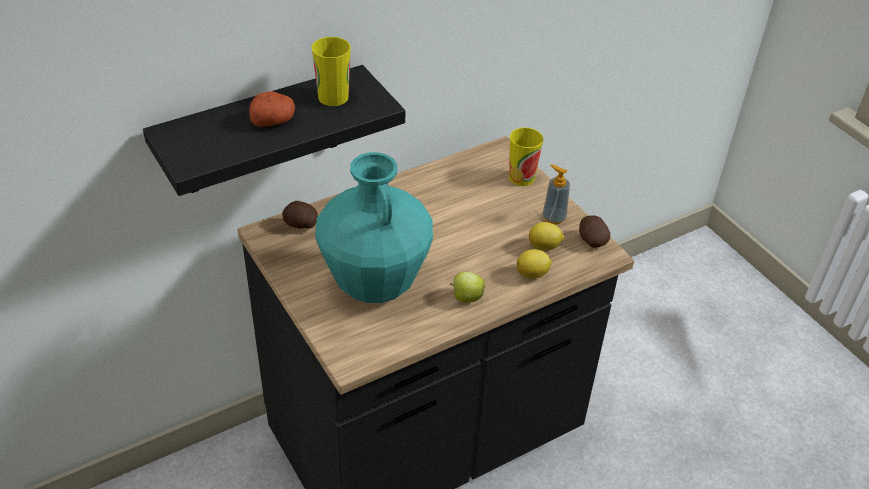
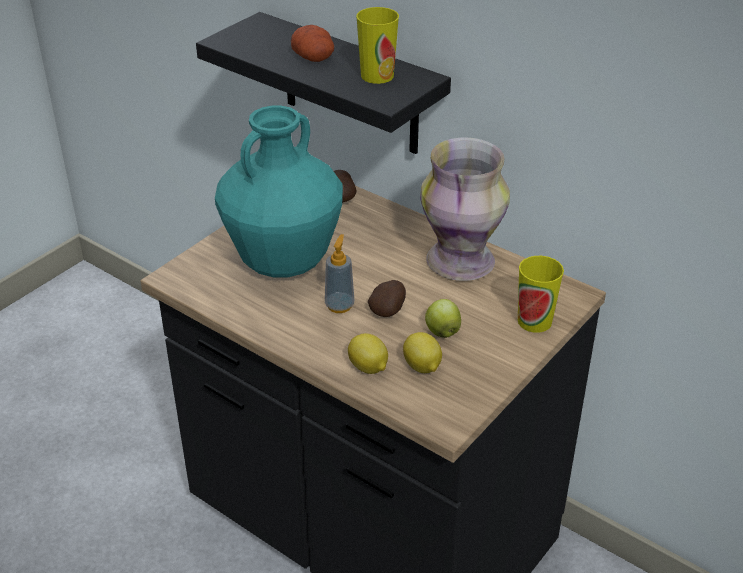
camera: 70 degrees right, 5 degrees down
(433, 187) = (462, 262): none -> vase
(466, 297) = (300, 327): apple -> apple (442, 331)
(553, 218) = (480, 363): soap dispenser -> soap dispenser (339, 305)
(591, 240) = (462, 404): potato -> potato (388, 310)

